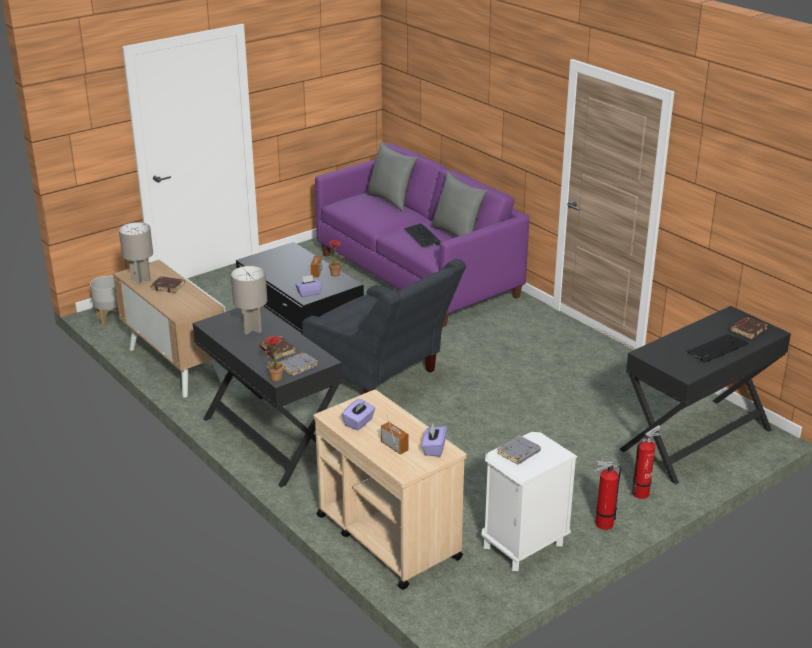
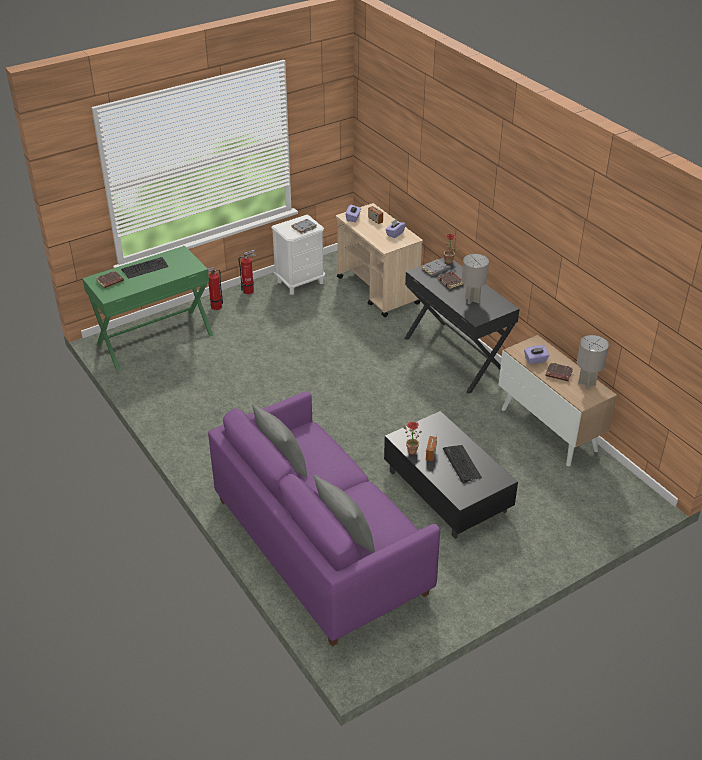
camera: 175 degrees left, 10 degrees up
(110, 319) = (635, 493): grey planter -> none
(308, 293) = (436, 425): purple tissue box -> purple tissue box (535, 360)
(383, 379) = (371, 404): grey armchair -> none
(423, 236) = (319, 458): keyboard -> keyboard (461, 464)
(697, 440) = (155, 339): black desk -> green desk

